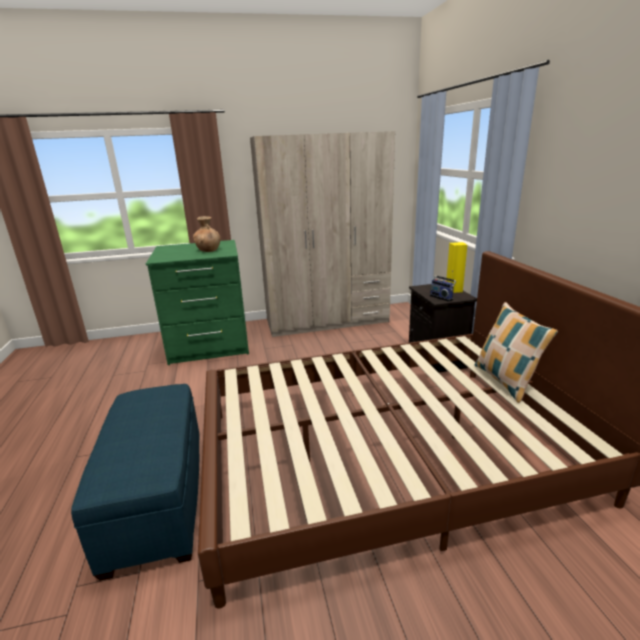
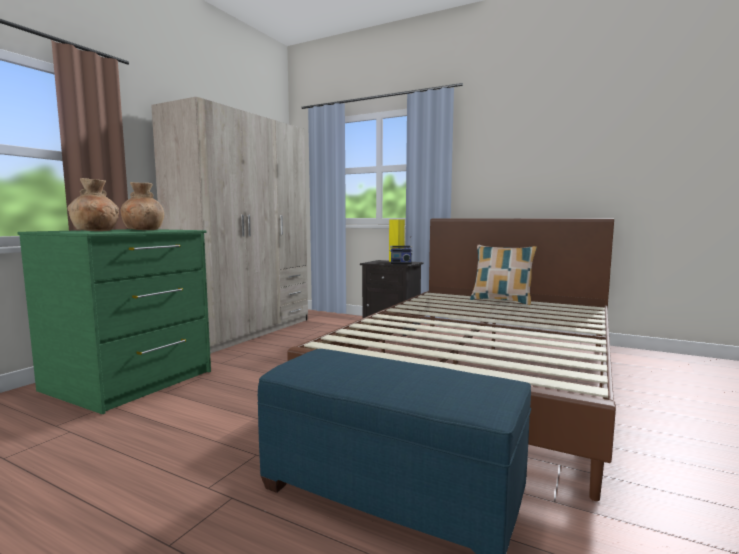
camera: 50 degrees left, 15 degrees down
(177, 252) = (96, 231): none -> brown vase

